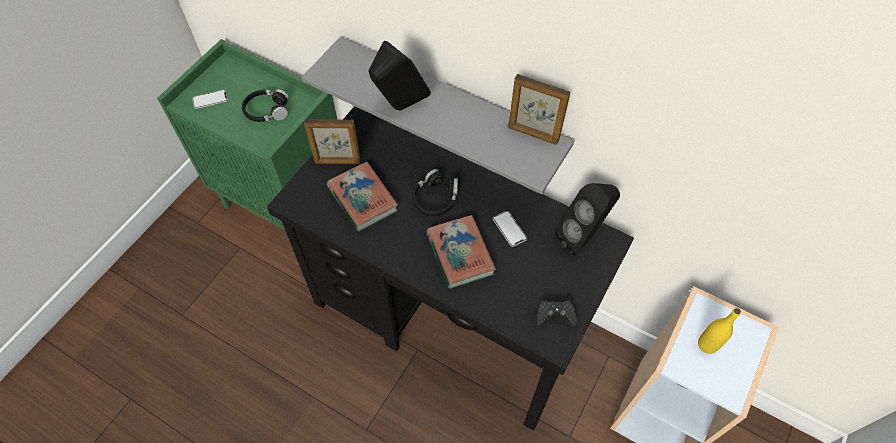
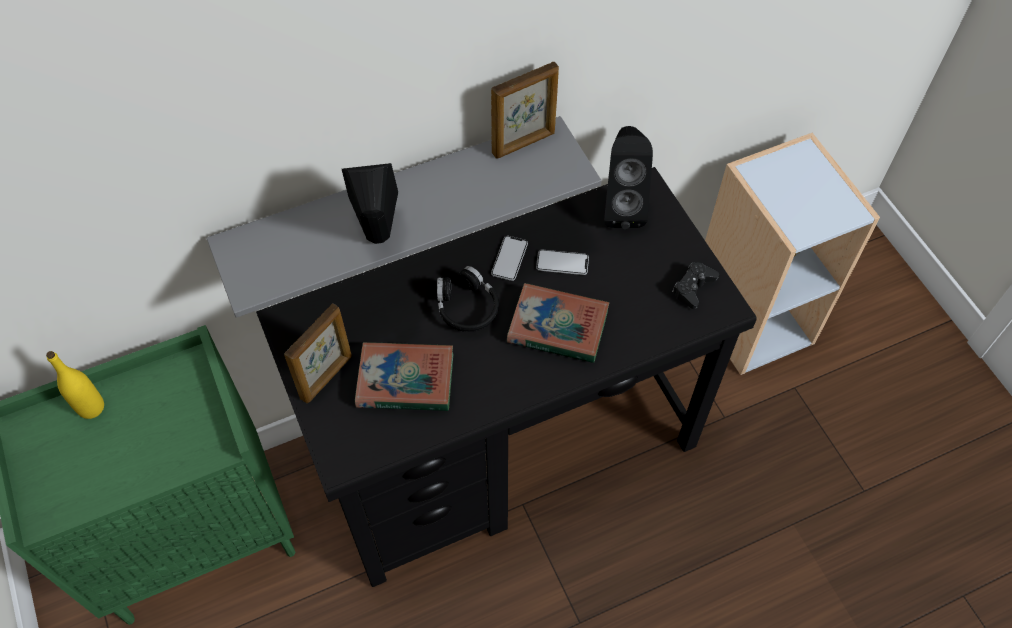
camera: 55 degrees left, 0 degrees up
(210, 100) = (68, 480): phone -> phone (509, 258)
(267, 110) = (156, 419): black headphones -> none
(707, 344) = (793, 195): yellow bottle -> yellow bottle (91, 407)

